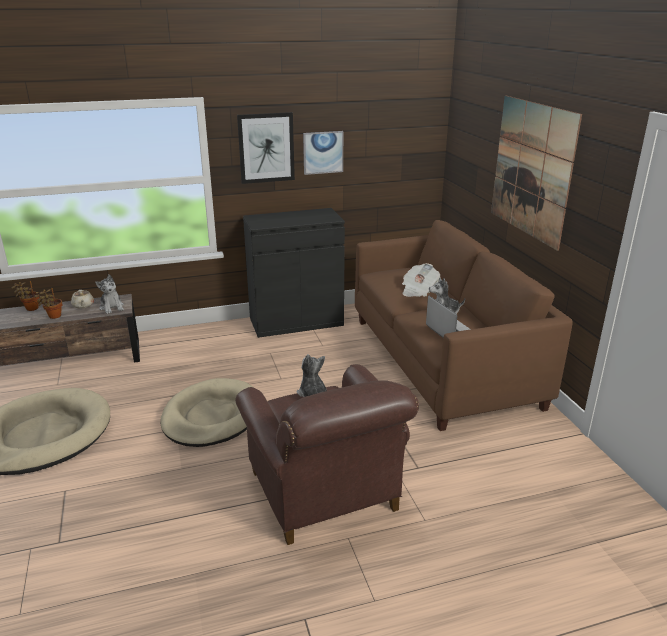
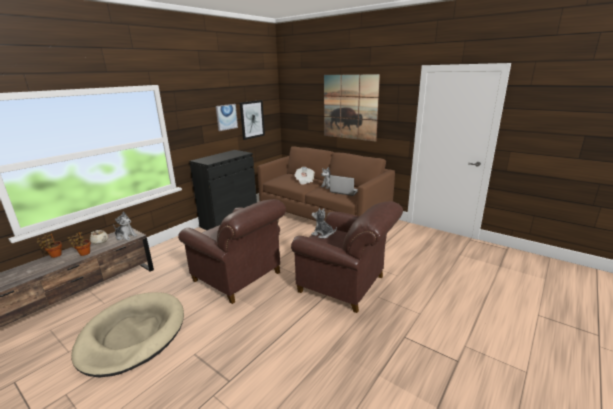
camera: 35 degrees left, 5 degrees down
(211, 416) = (240, 278): beige dog bed -> brown armchair
(266, 148) = (197, 116): picture -> picture (252, 119)

